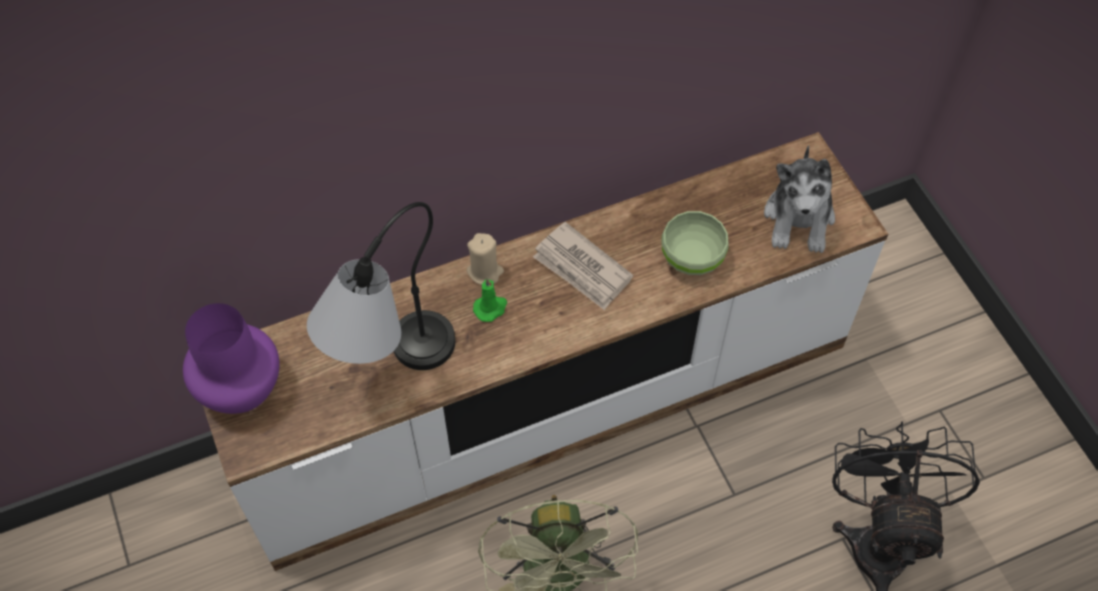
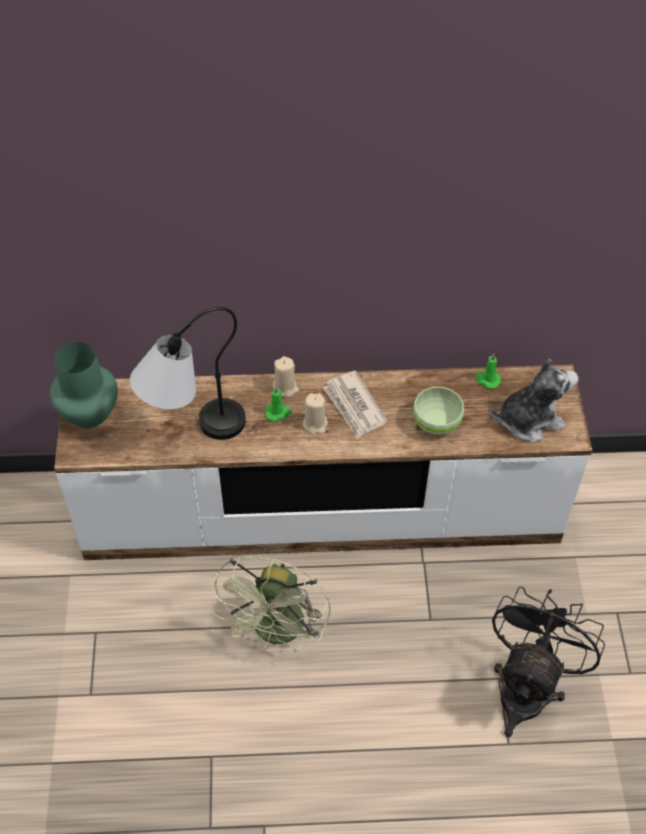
camera: 20 degrees right, 5 degrees down
(242, 390) = (89, 413): purple vase -> green vase
(544, 308) = (315, 424): none -> beige candle
(728, 183) = (487, 380): none -> green candle
(799, 218) = (529, 419): plush toy -> plush toy turned 135 degrees counterclockwise

